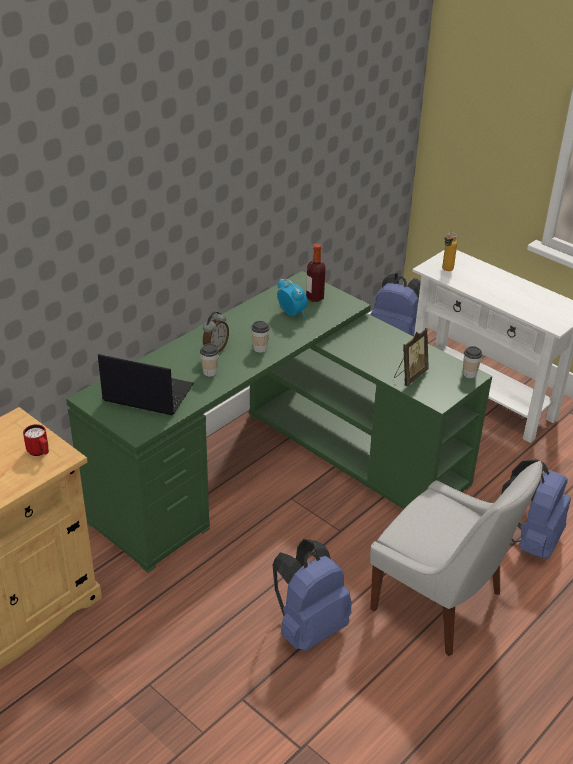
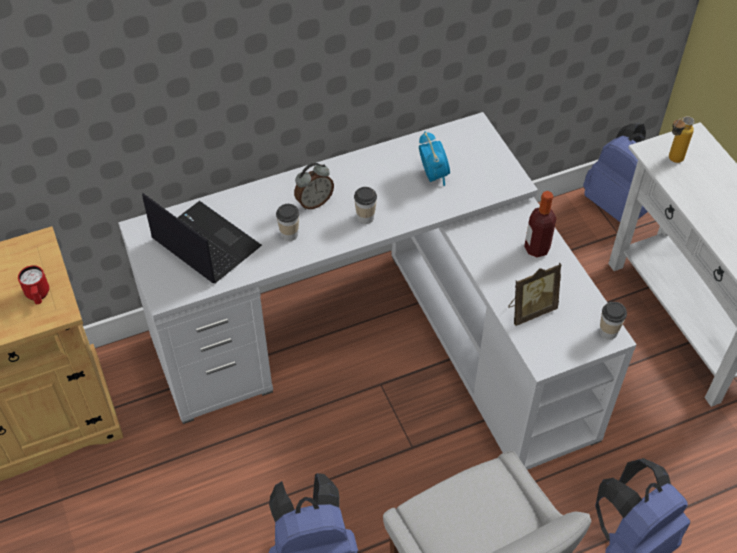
camera: 25 degrees right, 15 degrees up
(279, 468) = (388, 340): green desk -> white desk
(314, 297) = (474, 159): bottle -> bottle (536, 248)

